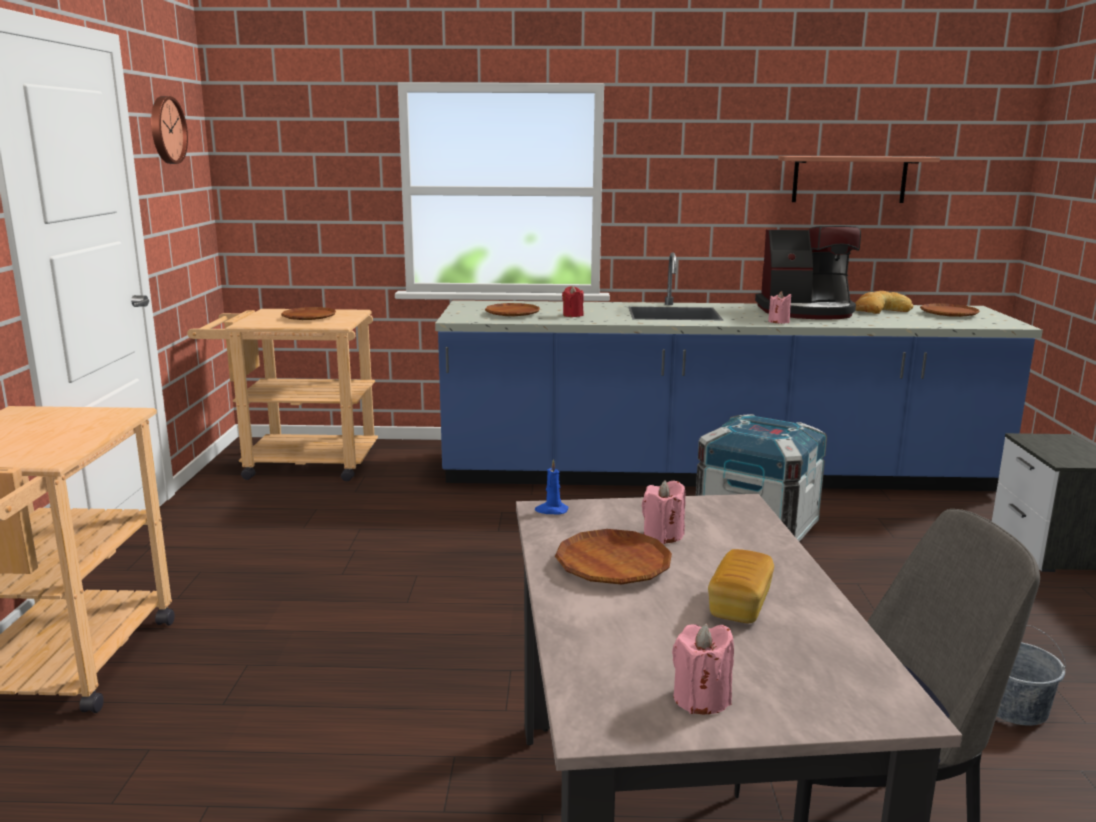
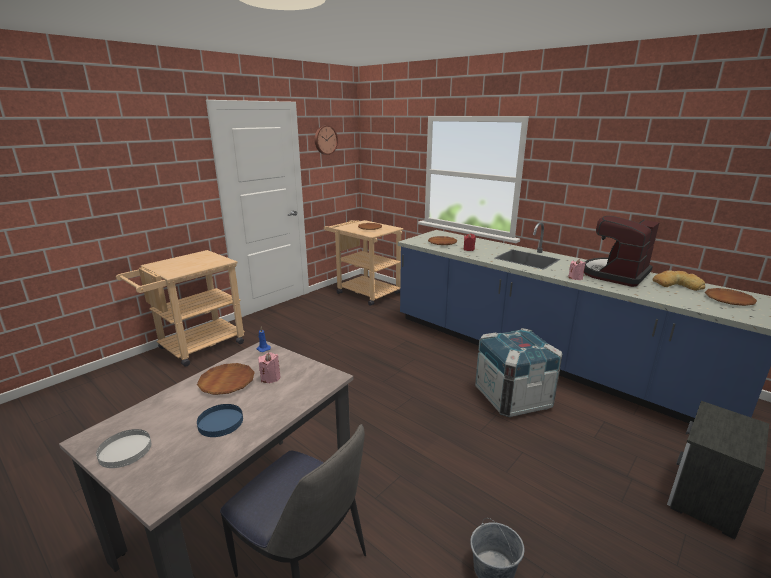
camera: 40 degrees right, 5 degrees up
(701, 699) = (125, 450): pink candle -> white plate
(739, 605) = (221, 422): bread -> blue plate
(806, 311) = (615, 274): coffee machine -> coffee machine turned 90 degrees clockwise
(849, 179) = (689, 187): shelf -> none

